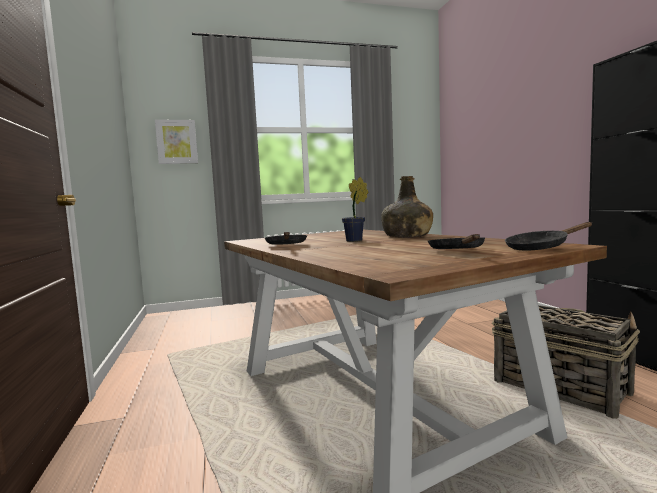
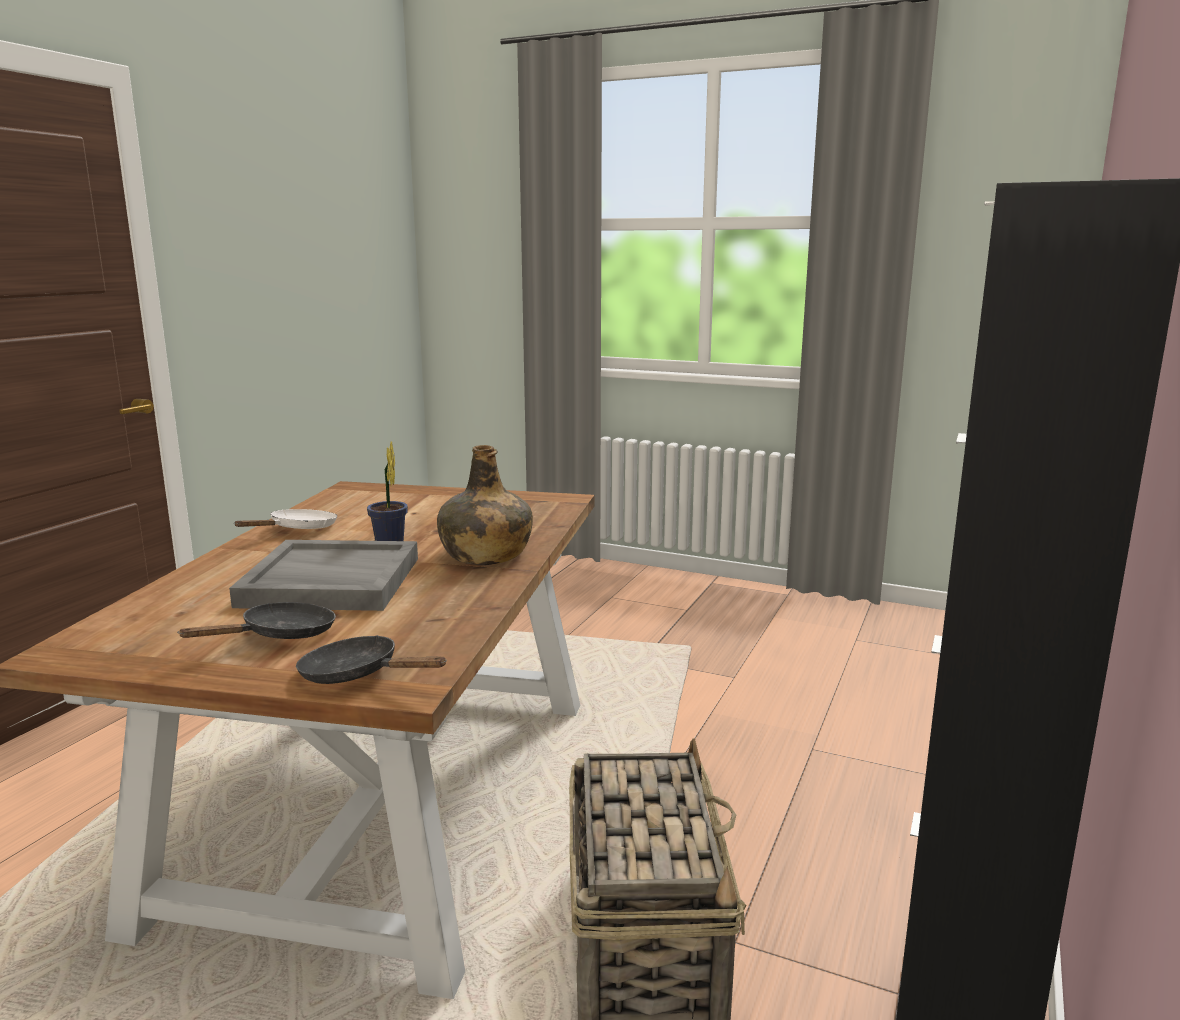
camera: 40 degrees right, 10 degrees up
(177, 142) = (481, 249): picture -> none
(286, 246) = (298, 529): black frying pan -> white frying pan
(389, 246) = (329, 582): none -> grey tray

